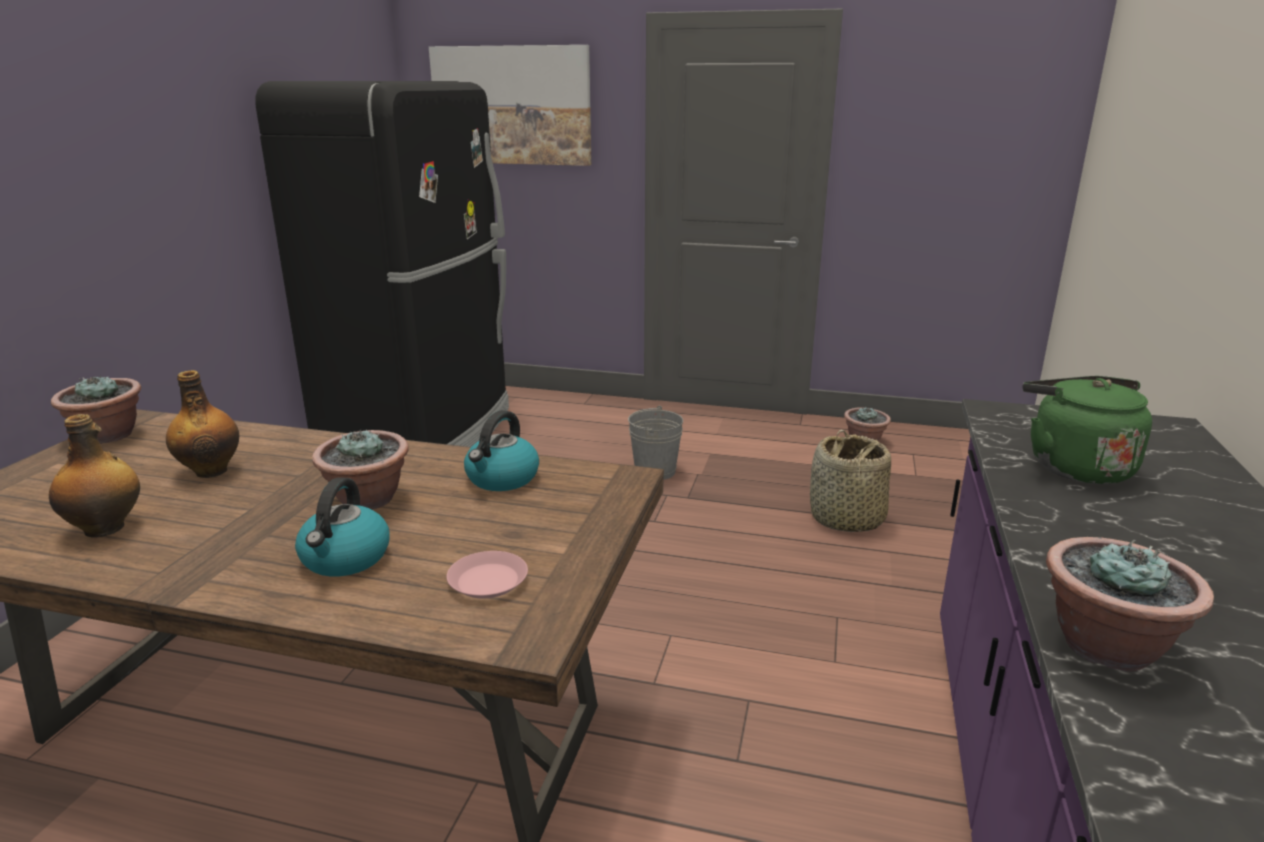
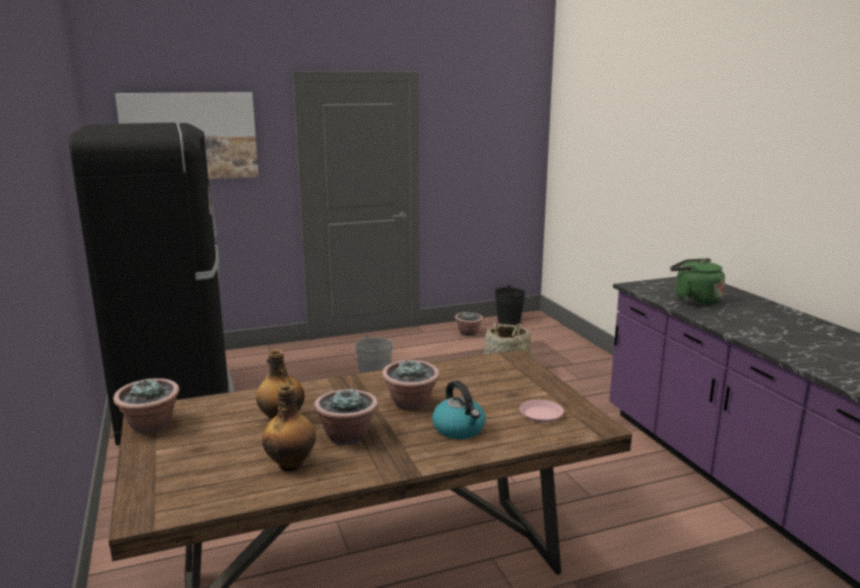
camera: 35 degrees left, 5 degrees down
(502, 479) = (457, 375): kettle -> none
(951, 439) = (509, 321): none -> black bucket
(1107, 646) = (792, 353): potted plant -> potted plant (347, 437)

